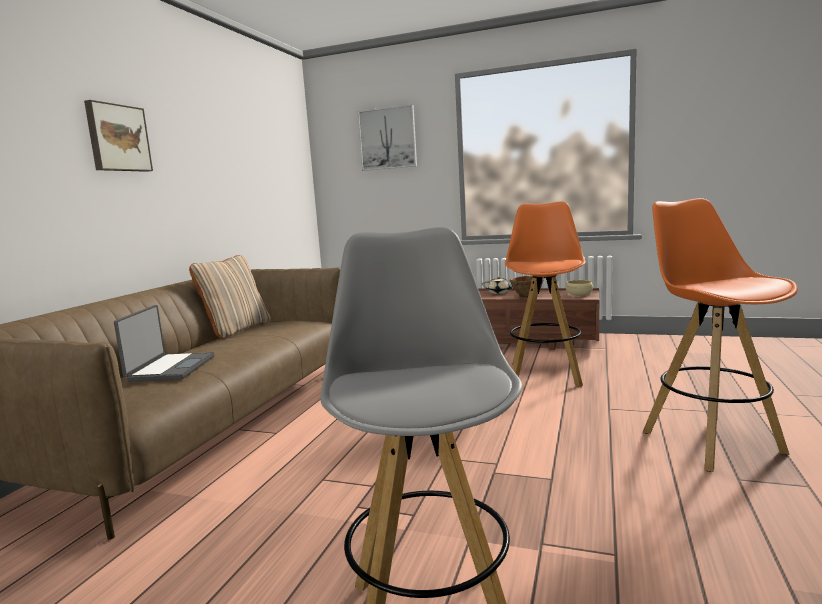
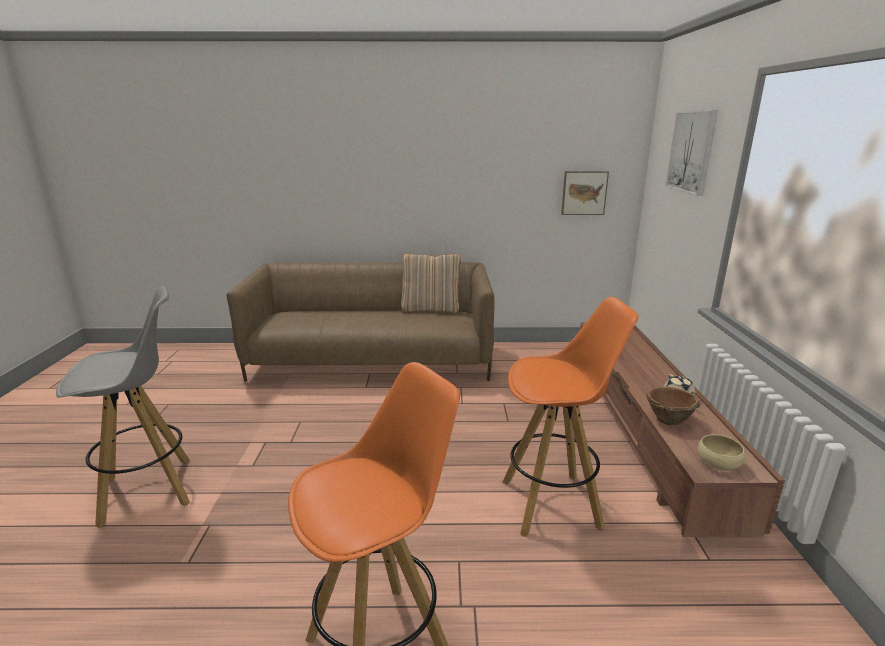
camera: 70 degrees right, 10 degrees up
(117, 138) = (381, 159): picture -> picture (583, 193)
(170, 368) = (325, 317): laptop -> none

